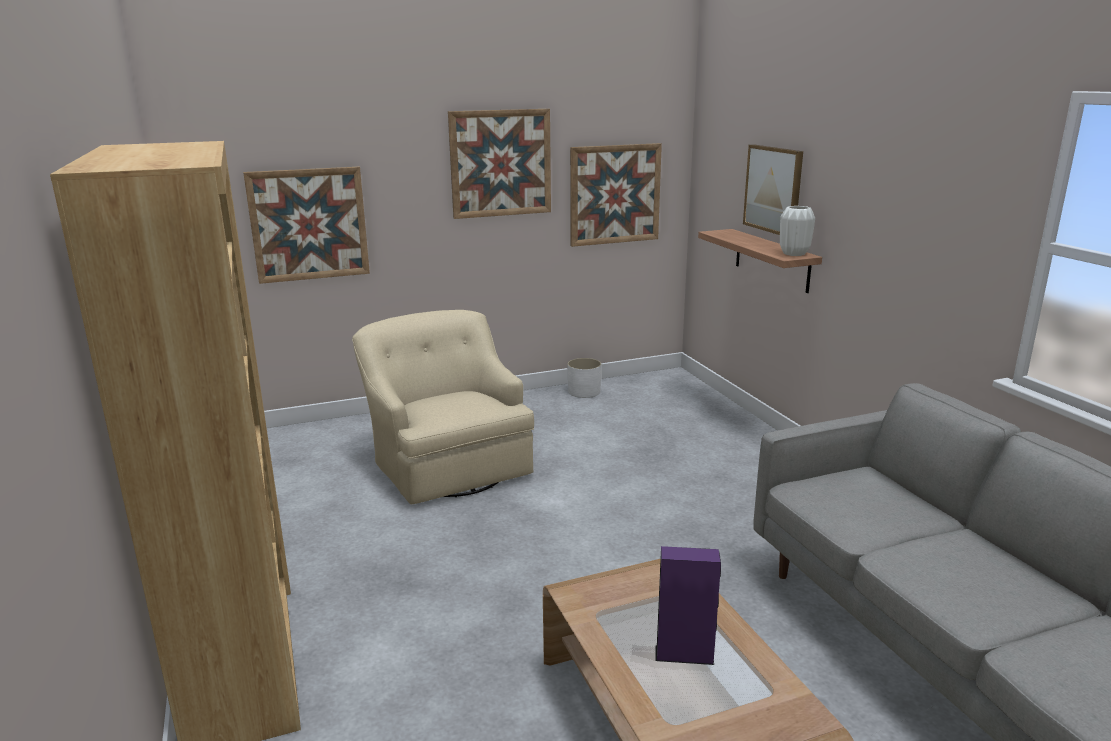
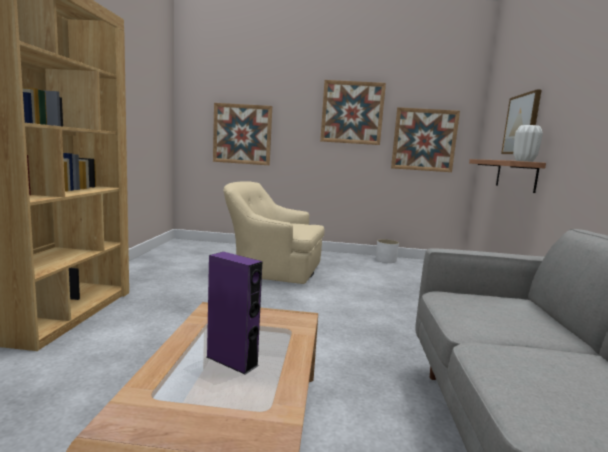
camera: 25 degrees right, 10 degrees down
(448, 464) = (271, 270): beige armchair -> beige armchair turned 75 degrees counterclockwise

